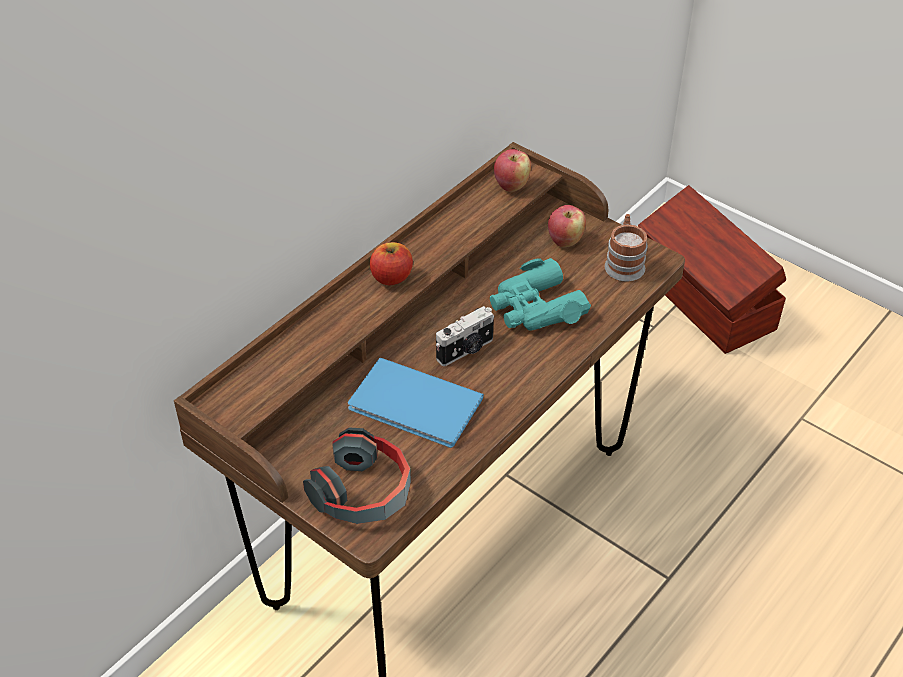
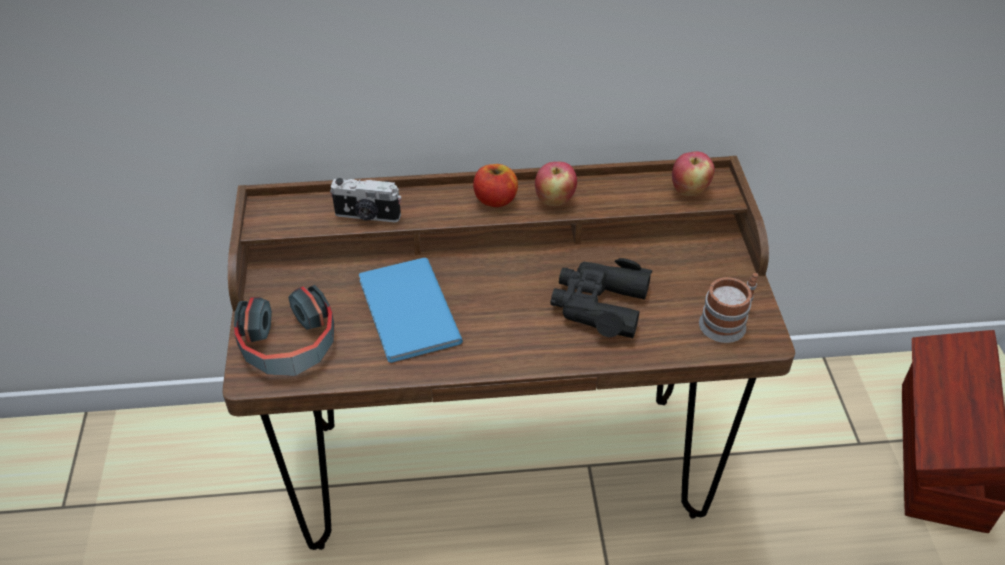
camera: 45 degrees right, 0 degrees up
(466, 350) = (499, 299): camera -> camera (367, 216)
(535, 308) = (599, 305): turquoise binoculars -> black binoculars
(565, 241) = (699, 269): apple -> apple (554, 200)

